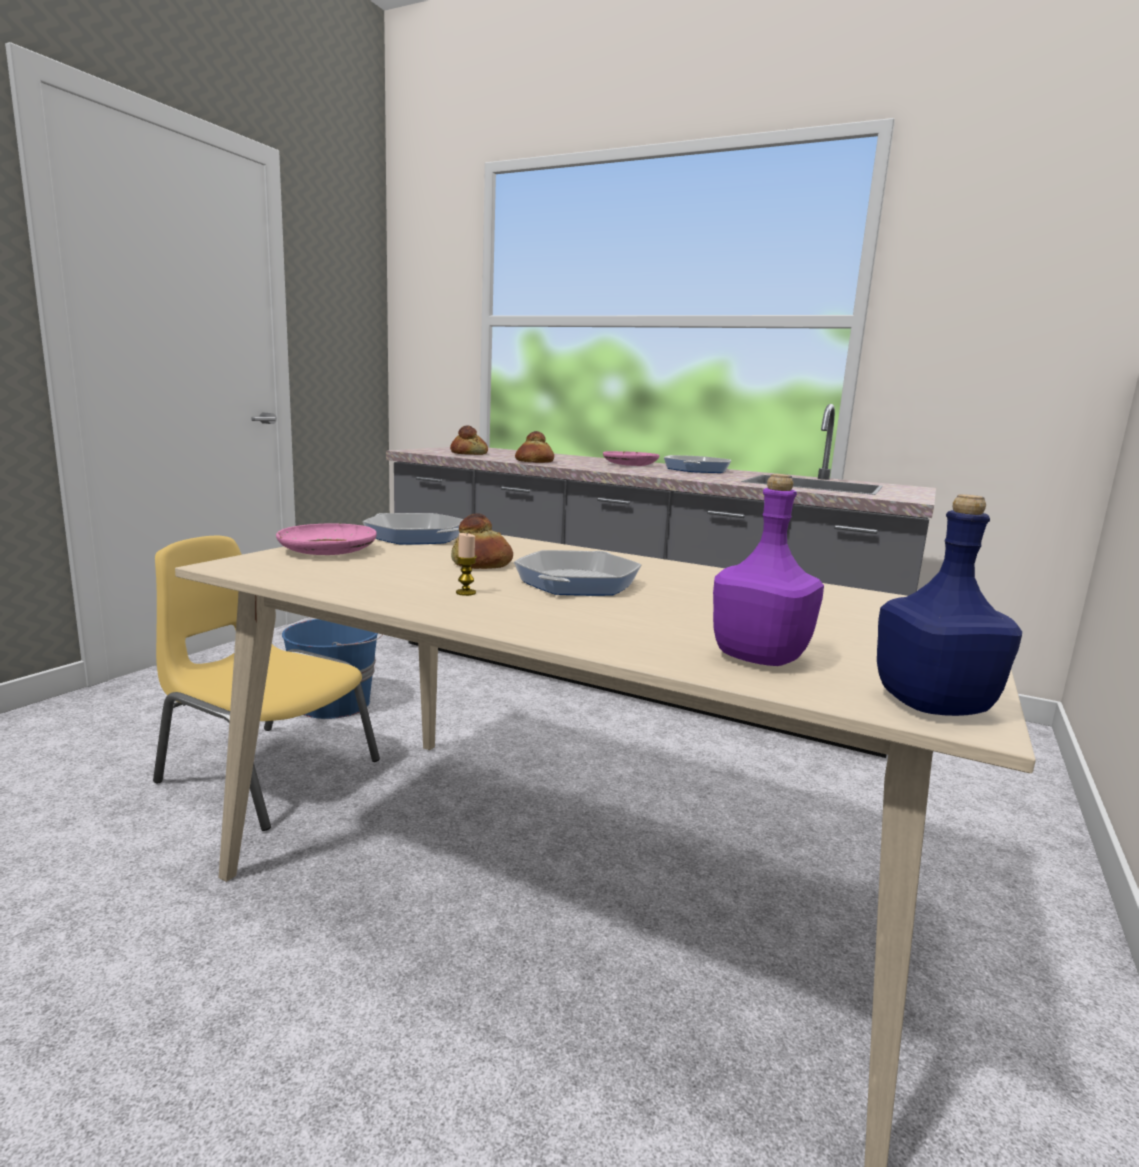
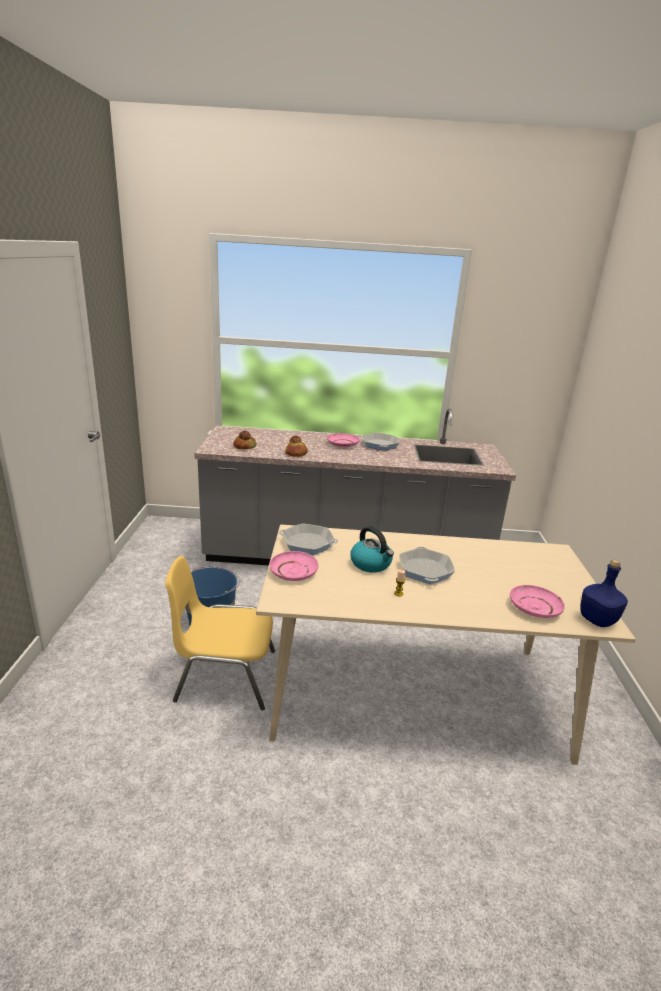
camera: 25 degrees left, 10 degrees up
(482, 564) = (371, 564): bread -> kettle
(760, 656) = (534, 607): purple bottle -> pink plate

